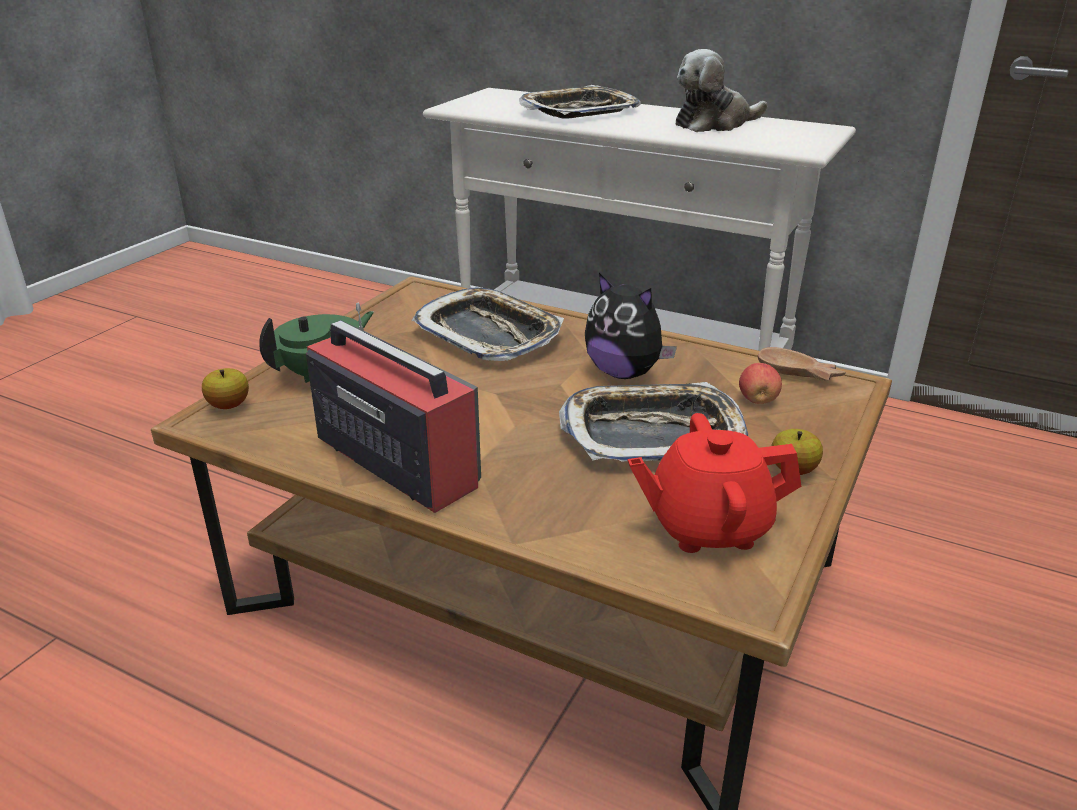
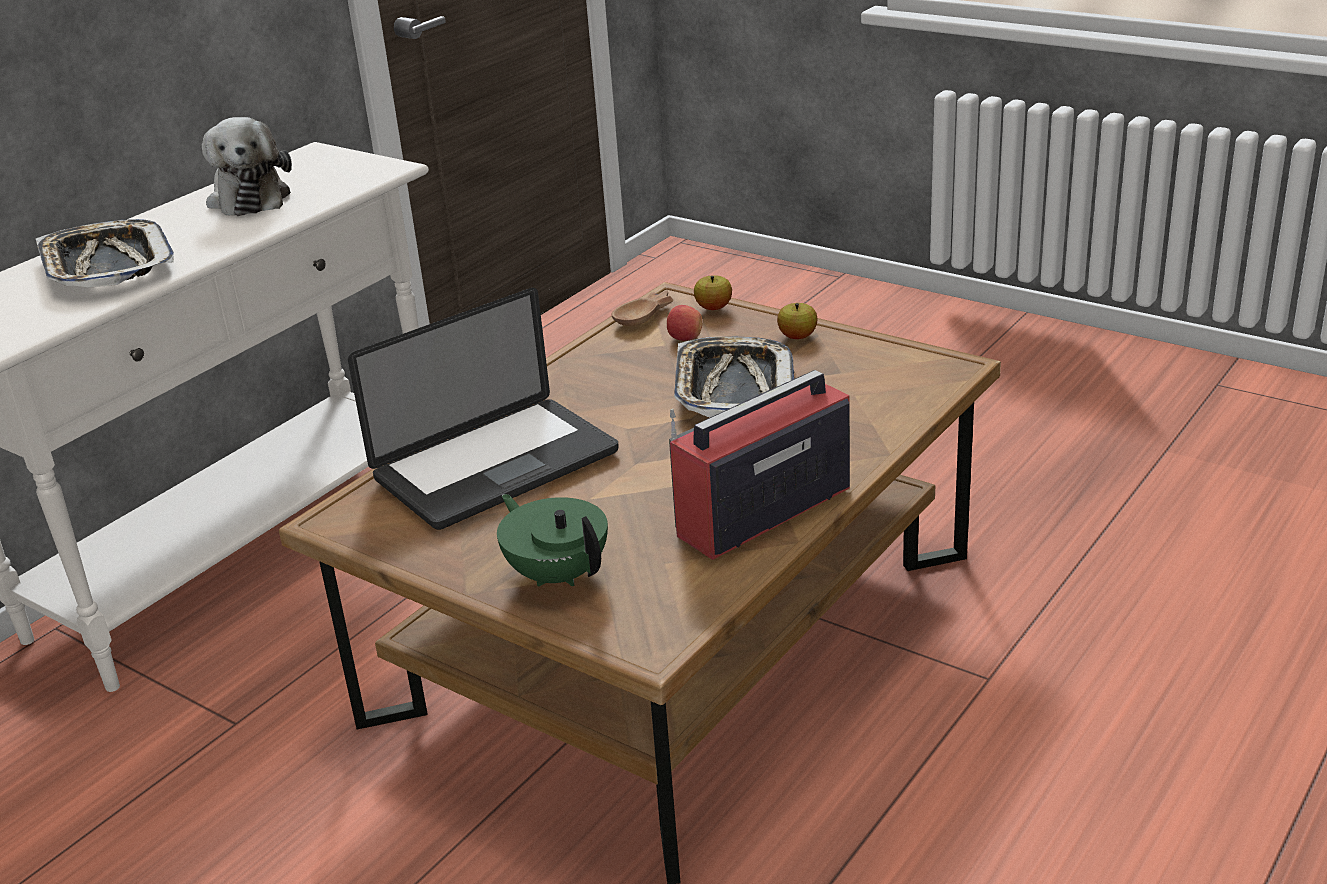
camera: 80 degrees left, 0 degrees up
(229, 405) = (621, 632): apple -> apple (713, 308)
(488, 333) = (496, 466): tray -> laptop
(624, 373) = (614, 394): plush toy -> none
(707, 527) = (871, 375): red teapot -> none

